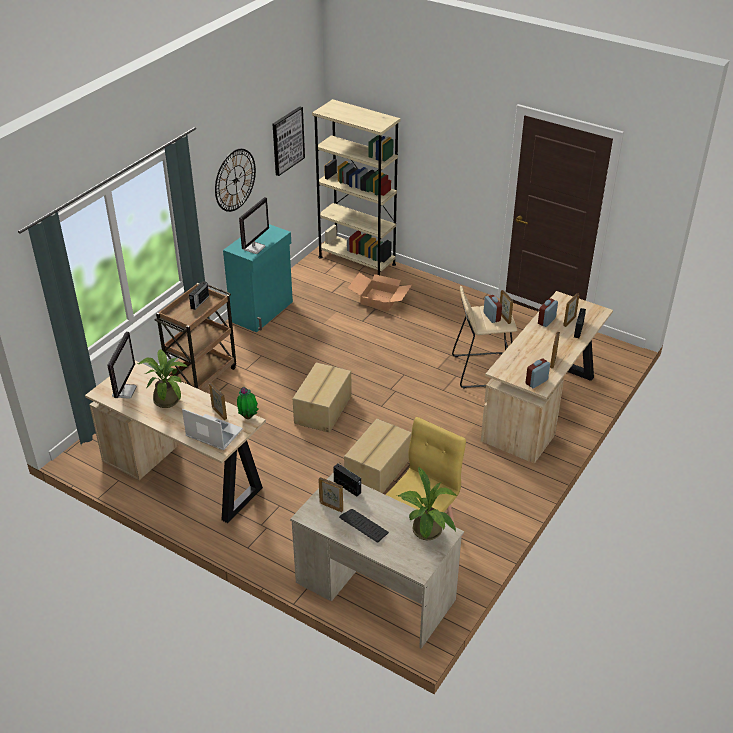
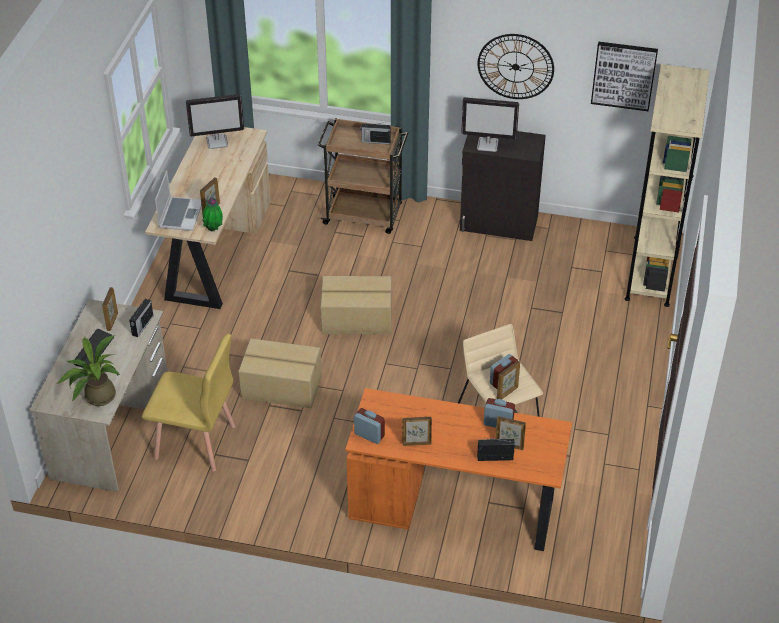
camera: 70 degrees right, 5 degrees up
(167, 398) = (218, 171): potted plant -> none
(263, 311) = (499, 224): turquoise cabinet -> black cabinet
(380, 299) = (584, 312): cardboard box -> none
(542, 407) = (455, 508): beige desk -> orange desk

